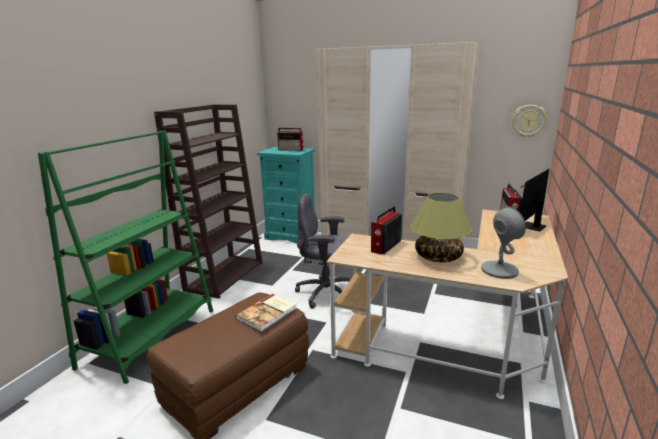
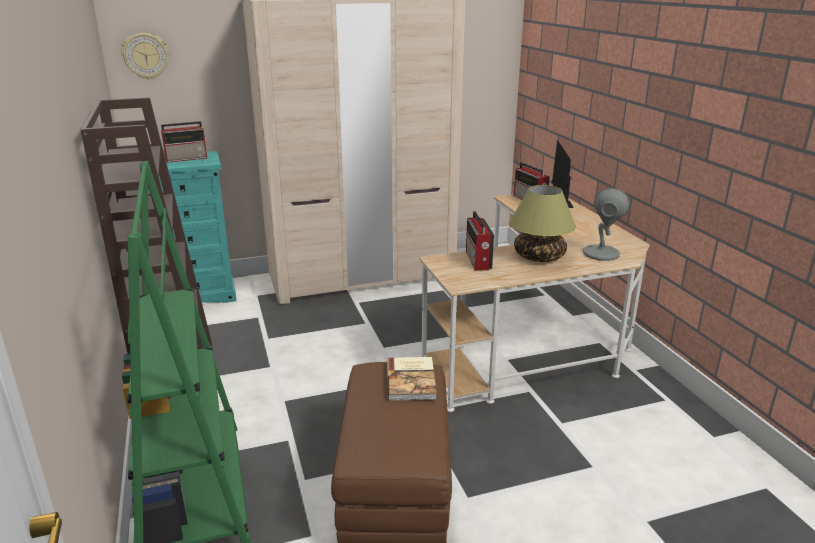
camera: 40 degrees left, 5 degrees up
(327, 293) = (353, 349): grey office chair -> none
(528, 121) = (491, 85): wall clock -> wall clock (146, 56)

